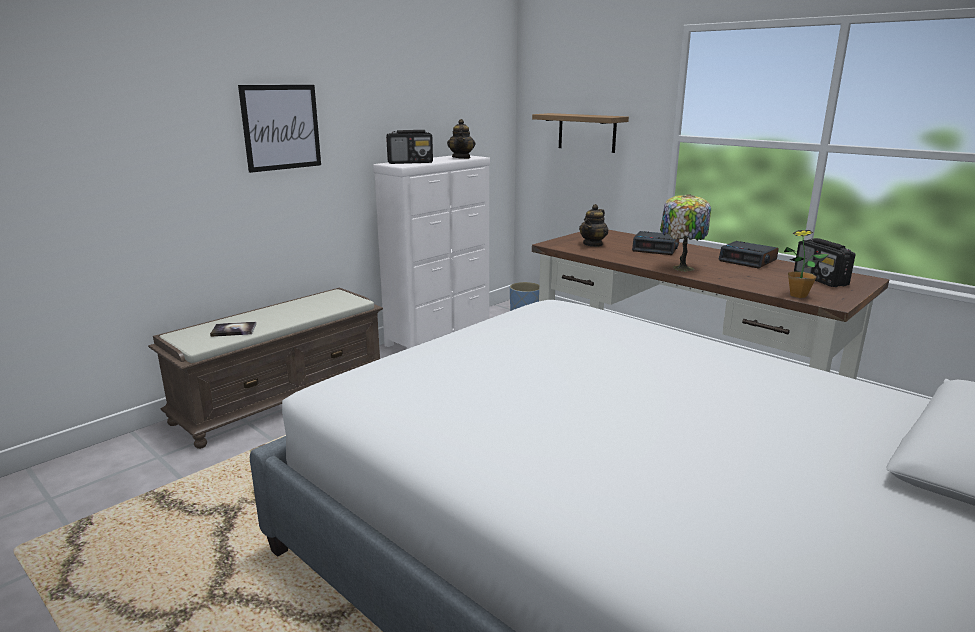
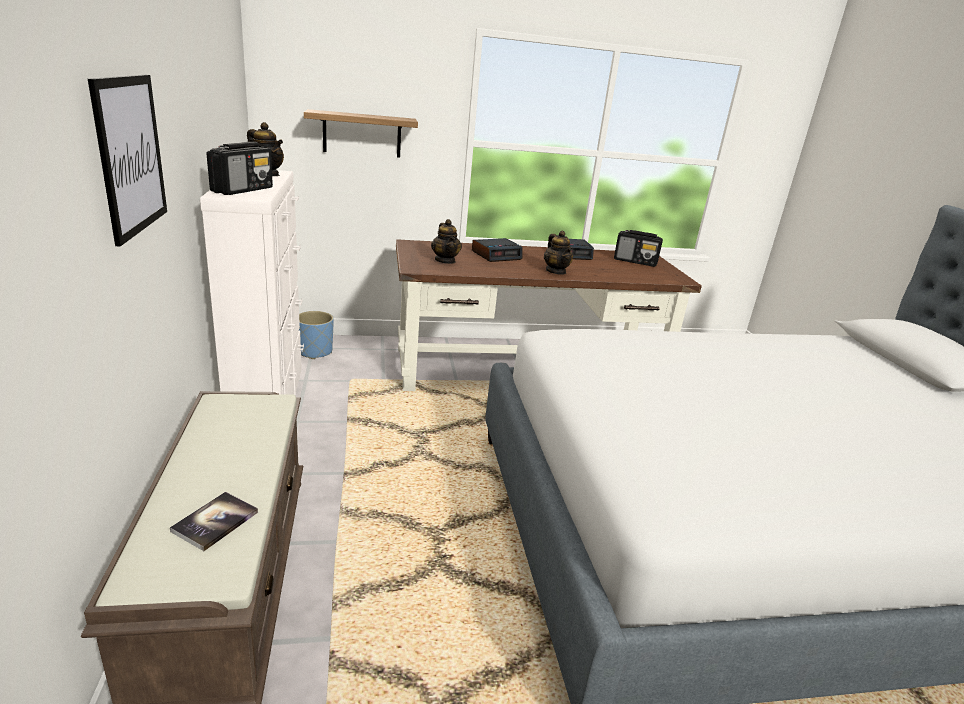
camera: 55 degrees left, 5 degrees up
(681, 268) = (556, 271): table lamp -> teapot
(798, 295) = (658, 278): potted plant -> none

